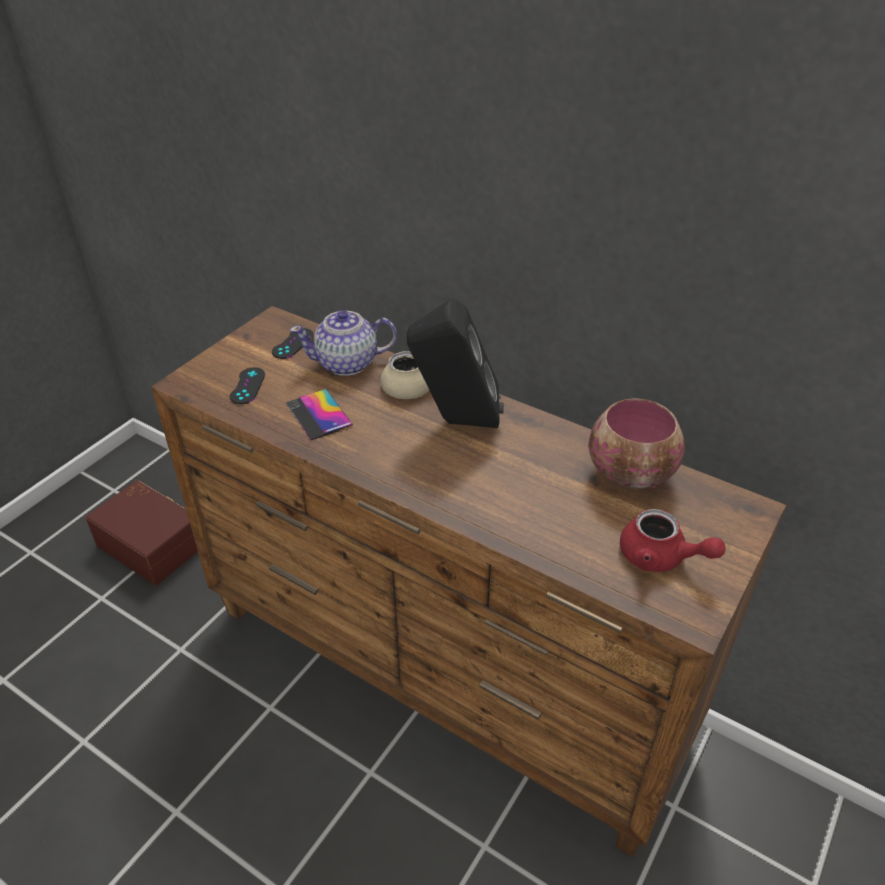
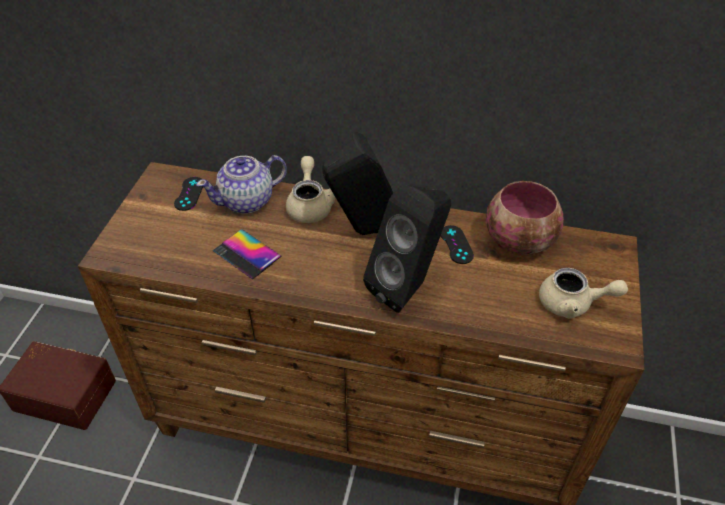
camera: 20 degrees left, 5 degrees up
(247, 386) = (169, 243): black game controller -> black game controller (456, 244)
(473, 490) = (408, 287): none -> black speaker
(660, 558) = (573, 304): red teapot -> beige teapot

